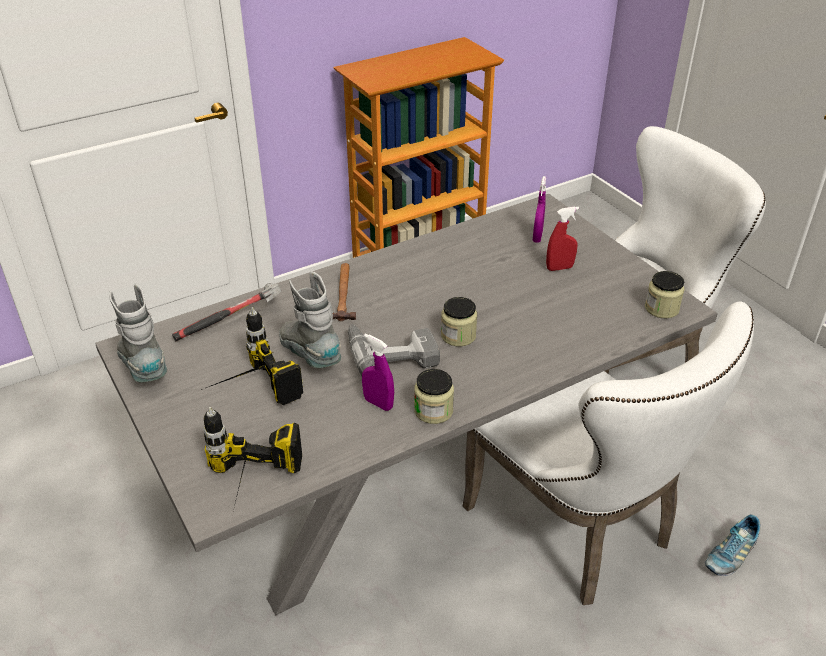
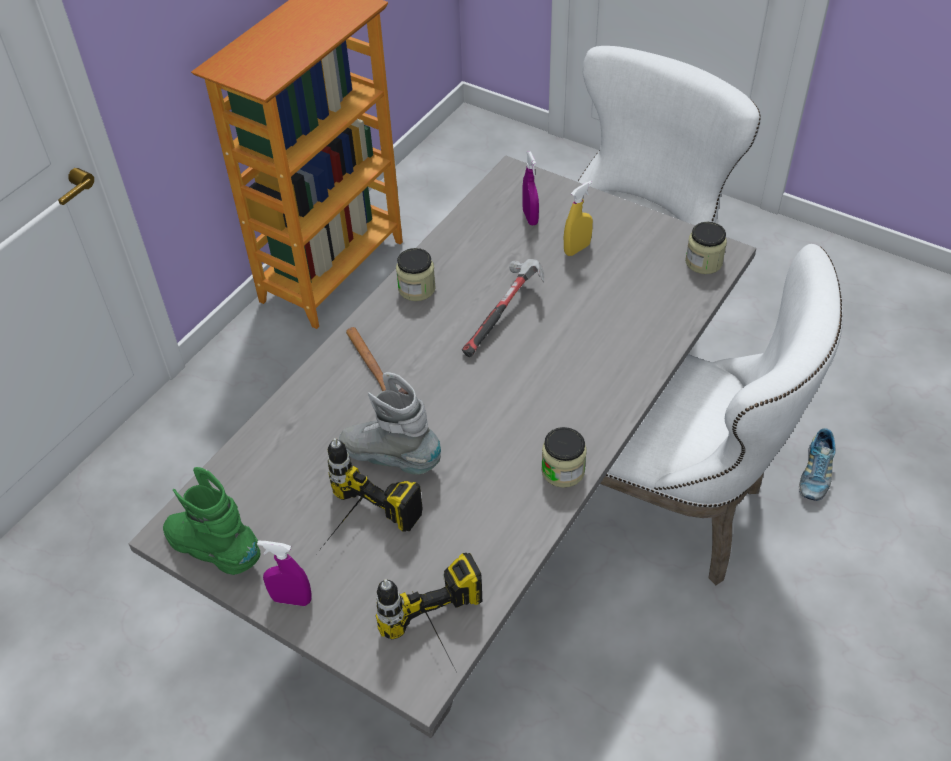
camera: 25 degrees left, 10 degrees up
(145, 368) = (215, 550): grey boot -> green boot
(234, 321) = (274, 450): hammer -> hammer (504, 314)
(378, 403) = (502, 486): purple spray bottle -> purple spray bottle (291, 599)
(391, 353) = (474, 420): power drill -> none
(458, 336) = (529, 372): jar -> jar (416, 288)
(559, 268) = (577, 249): red spray bottle -> yellow spray bottle

